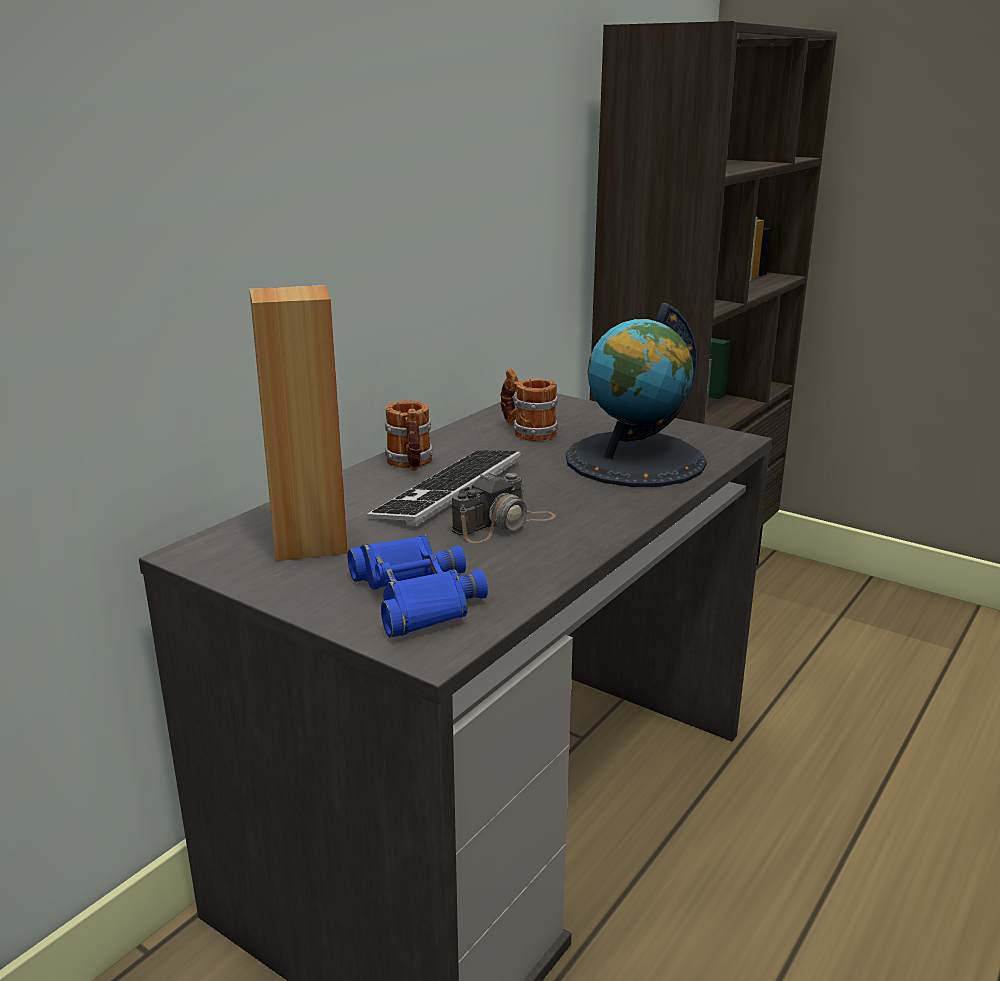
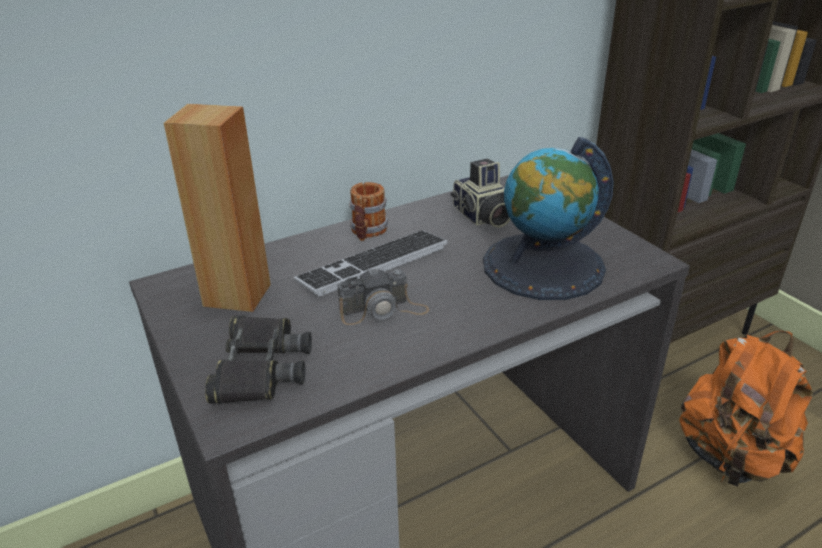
camera: 25 degrees right, 10 degrees up
(415, 597) = (260, 367): blue binoculars -> black binoculars
(527, 431) = (481, 217): mug -> camera
(811, 680) = (731, 457): none -> orange backpack

